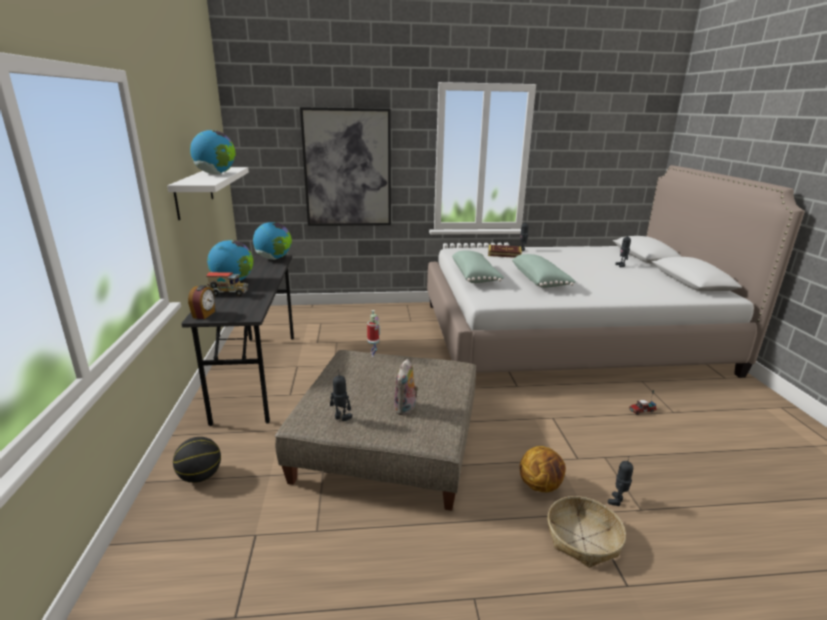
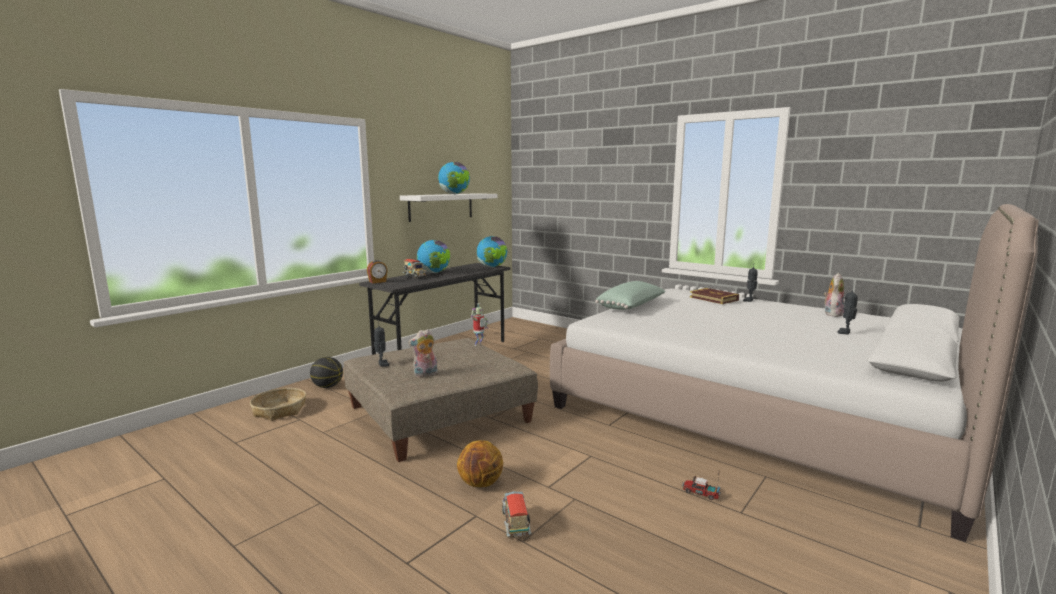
camera: 45 degrees right, 10 degrees down
(347, 168) = (593, 201): picture -> none
(540, 280) = (690, 321): green pillow -> none
(582, 251) = (832, 314): none -> plush toy
(583, 539) = (439, 524): basket -> basket (279, 410)
(617, 501) = (516, 525): toy robot -> toy truck

